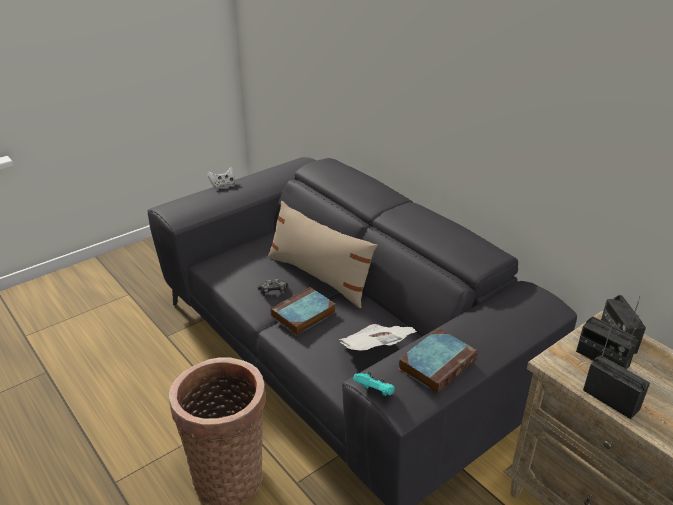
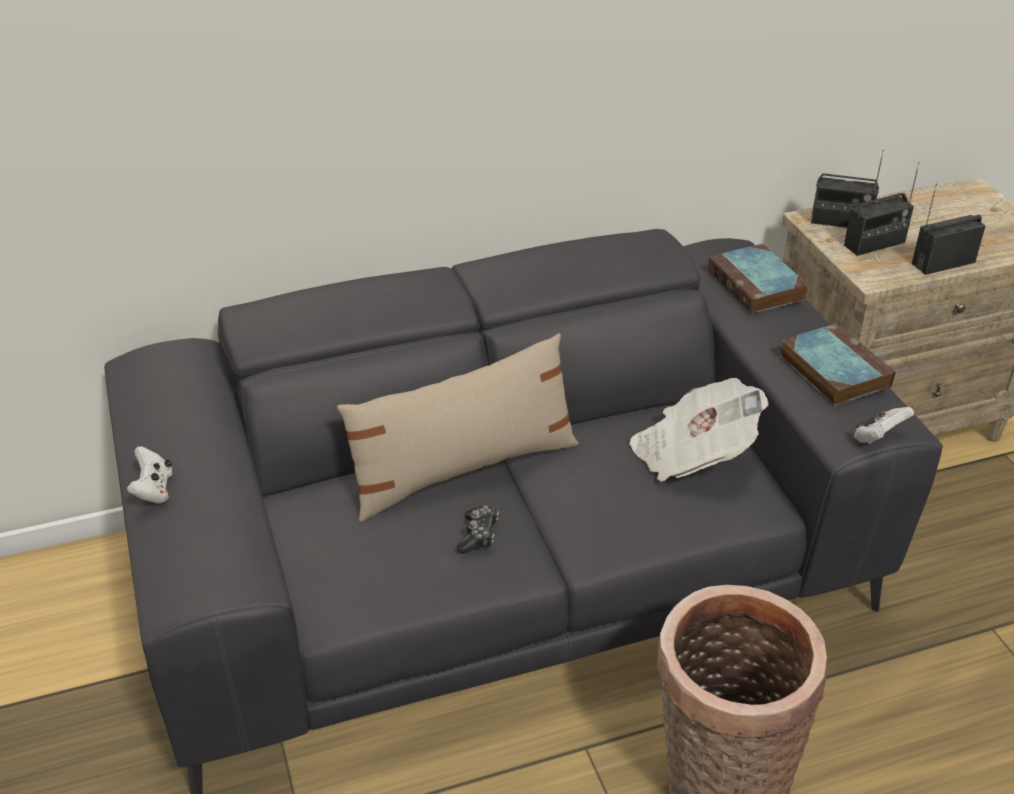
camera: 70 degrees left, 5 degrees up
(302, 315) = (567, 513): book -> book (757, 286)
(375, 392) = (878, 438): turquoise game controller -> white game controller

